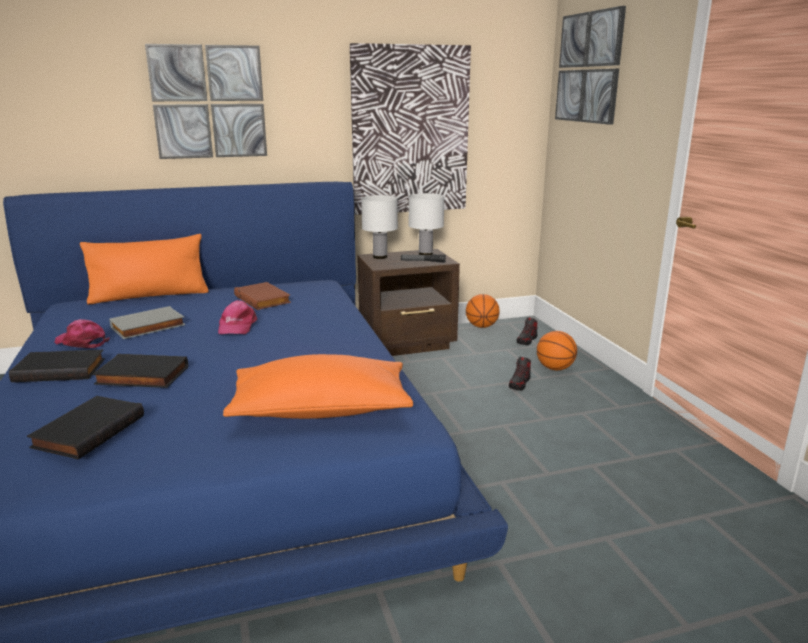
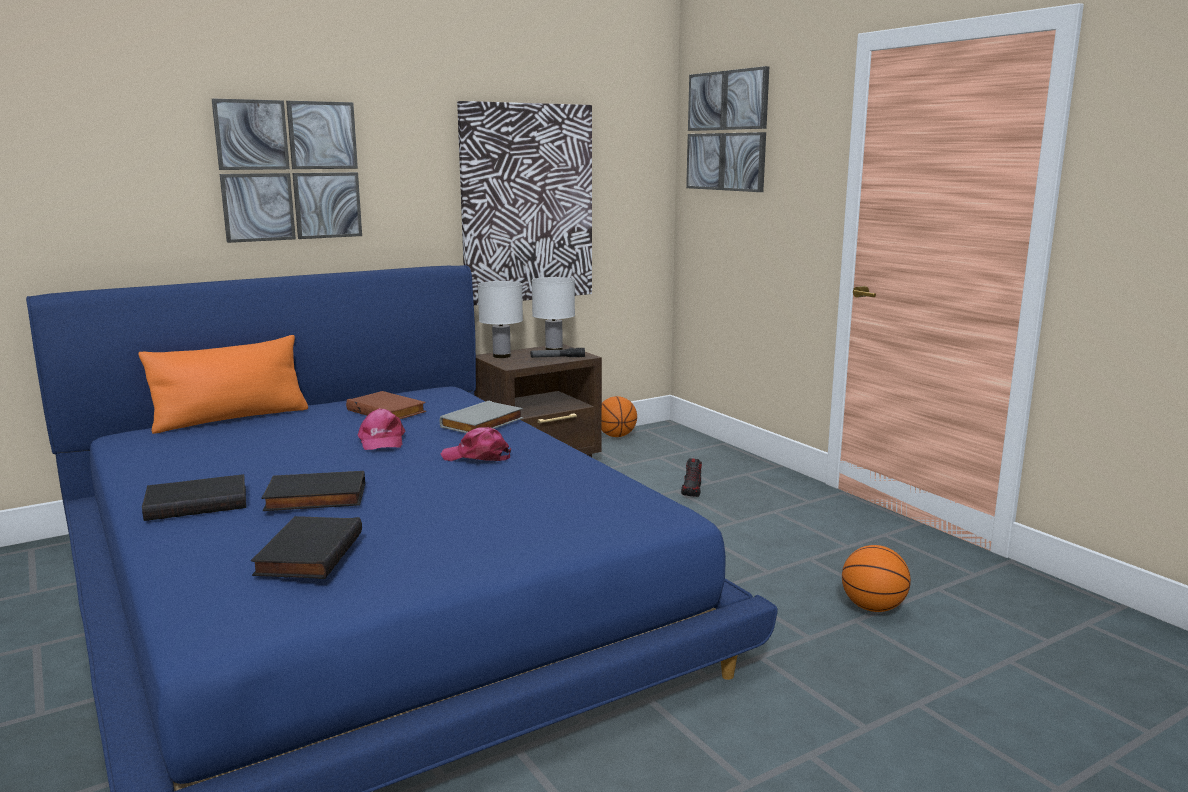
camera: 15 degrees left, 5 degrees down
(81, 342) = (192, 473): pink cap -> pink cap (477, 456)
(148, 327) = (265, 451): grey book -> grey book (483, 423)
(321, 410) = (558, 509): orange pillow -> none
(527, 340) = (676, 446): shoe -> none
(555, 368) = (722, 471): basketball -> basketball (873, 607)

